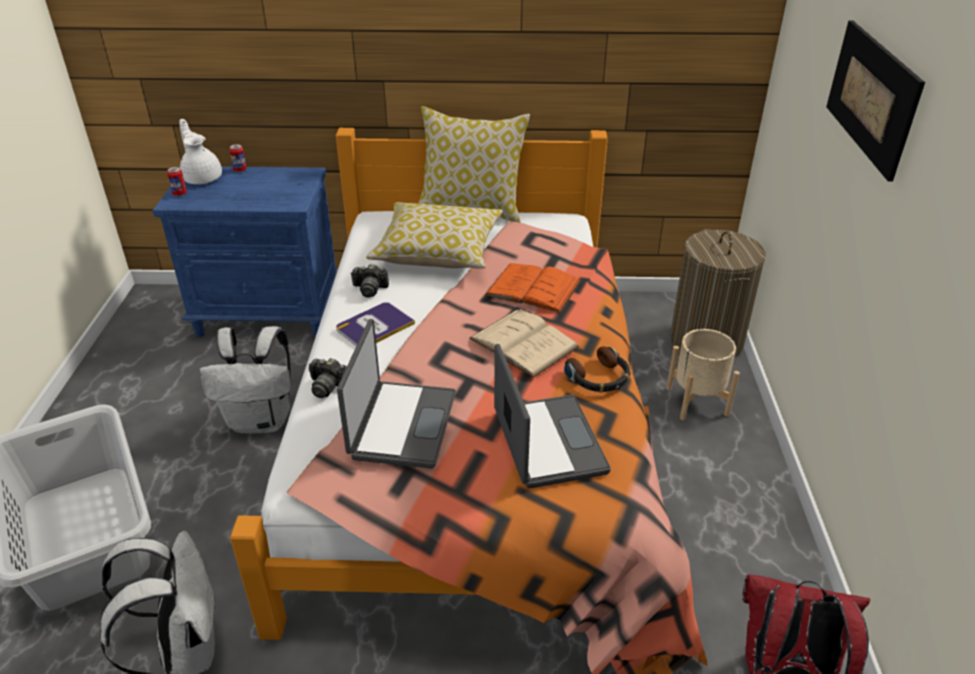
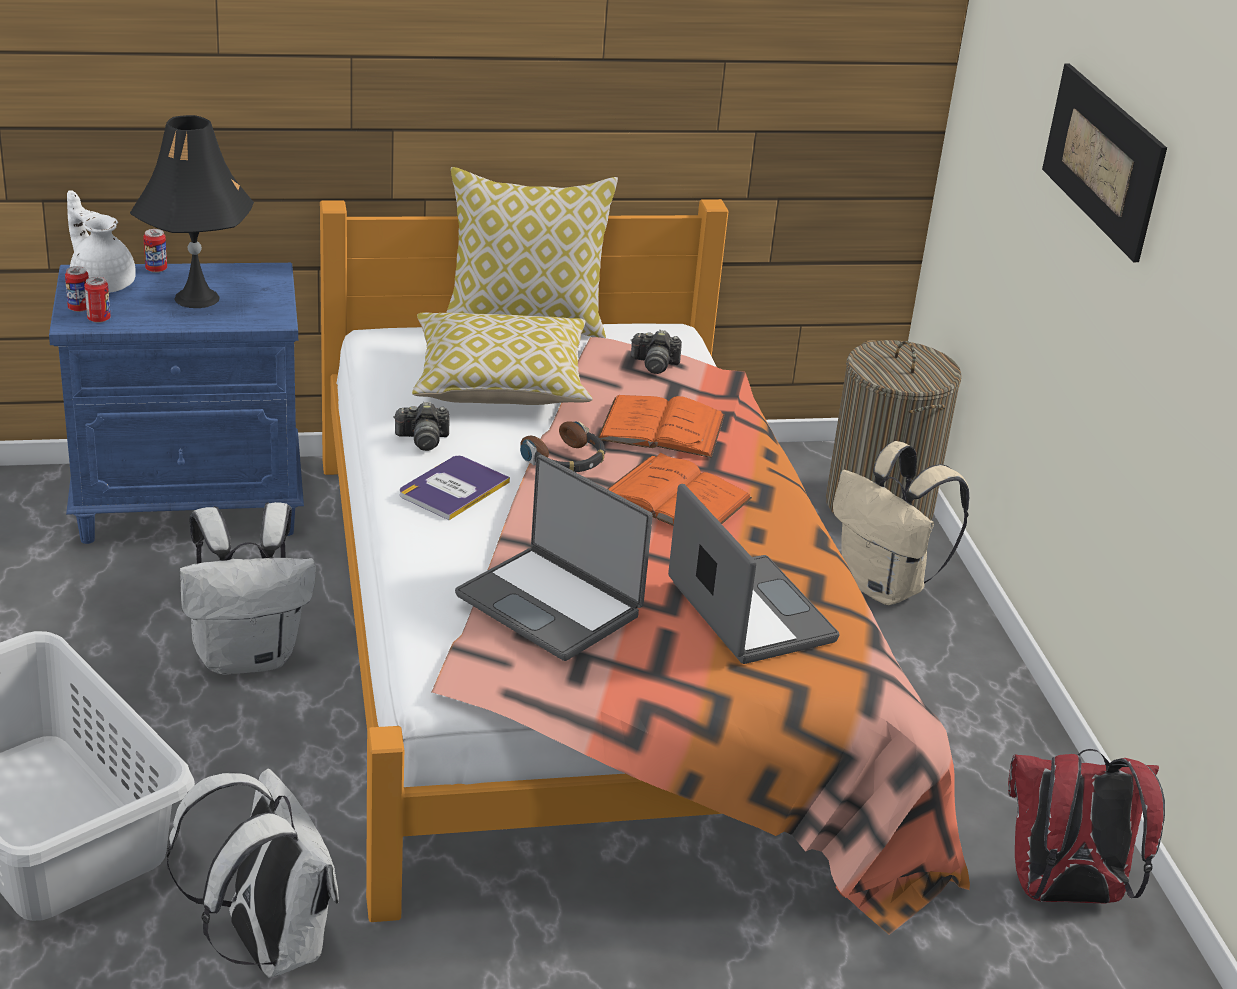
camera: 15 degrees left, 5 degrees down
(187, 201) = (99, 319): none -> can
(254, 189) = (197, 298): none -> black table lamp
(328, 386) = (423, 567): camera -> camera (654, 364)
(401, 425) = (551, 604): laptop -> laptop turned 135 degrees clockwise
(523, 342) = (675, 497): beige book -> orange book
(599, 378) = (789, 535): headphones -> headphones (565, 460)
(697, 401) = (885, 587): beige planter -> beige backpack

